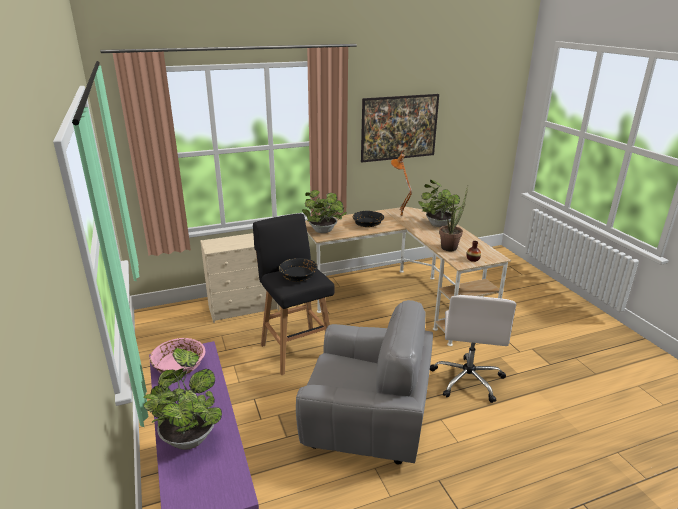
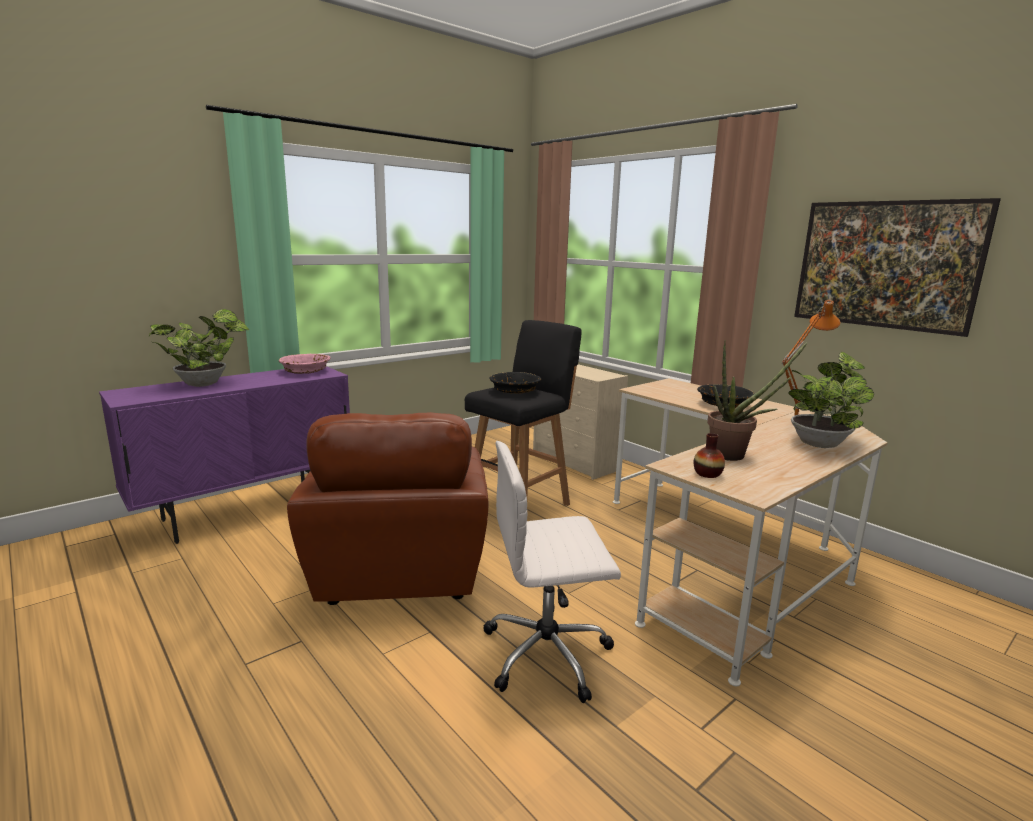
camera: 70 degrees right, 10 degrees down
(324, 231) = (656, 389): potted plant -> none
(366, 423) = (400, 569): grey armchair -> brown armchair

